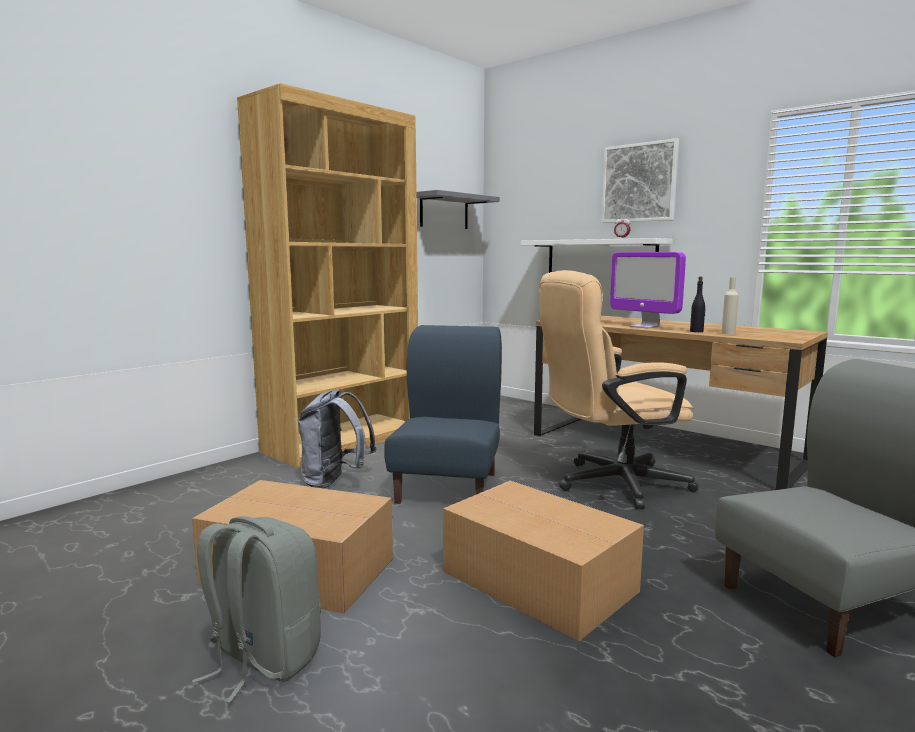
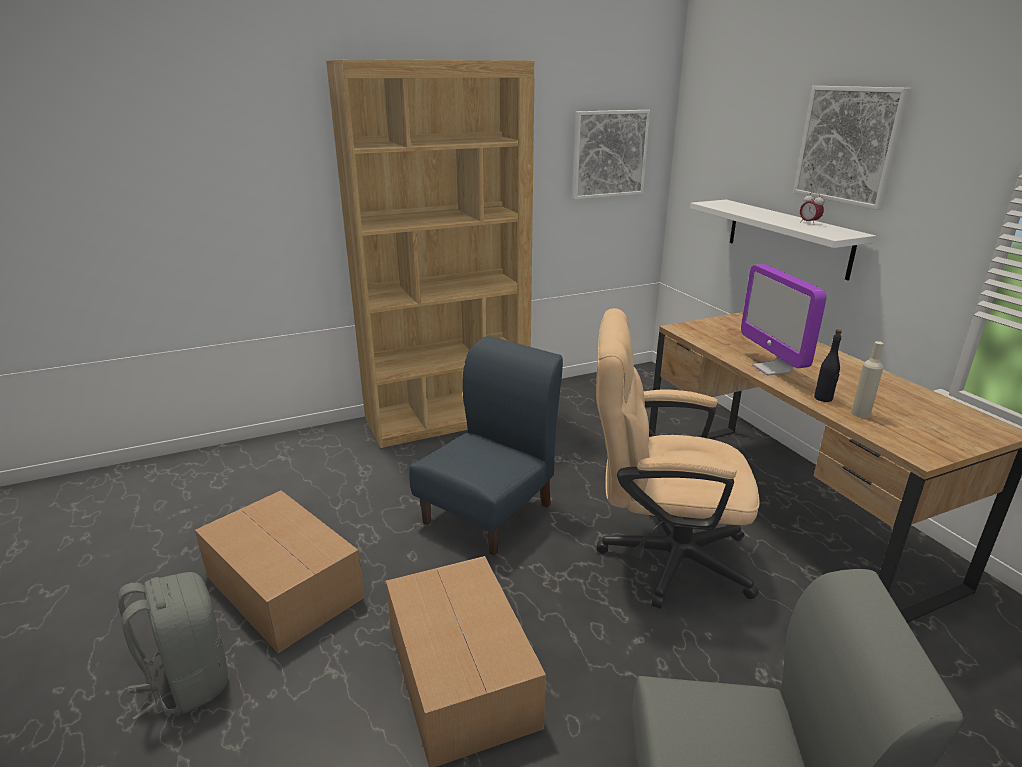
camera: 25 degrees right, 15 degrees up
(335, 482) = (395, 477): grey backpack -> none
(444, 211) = (609, 154): grey shelf -> picture

